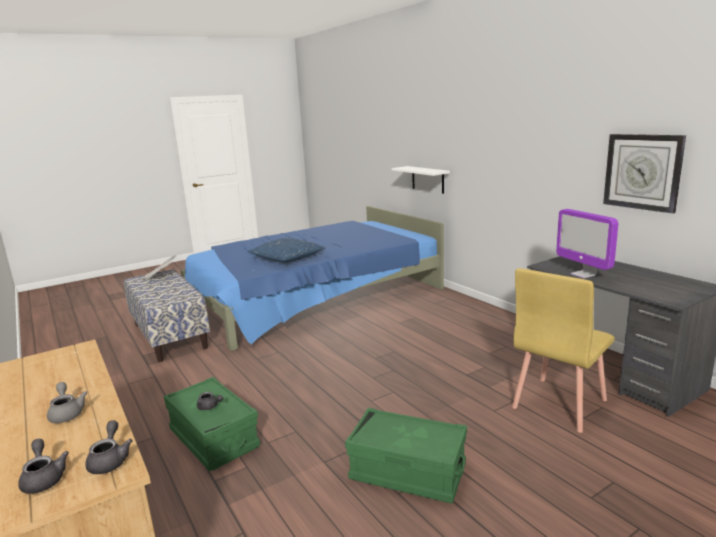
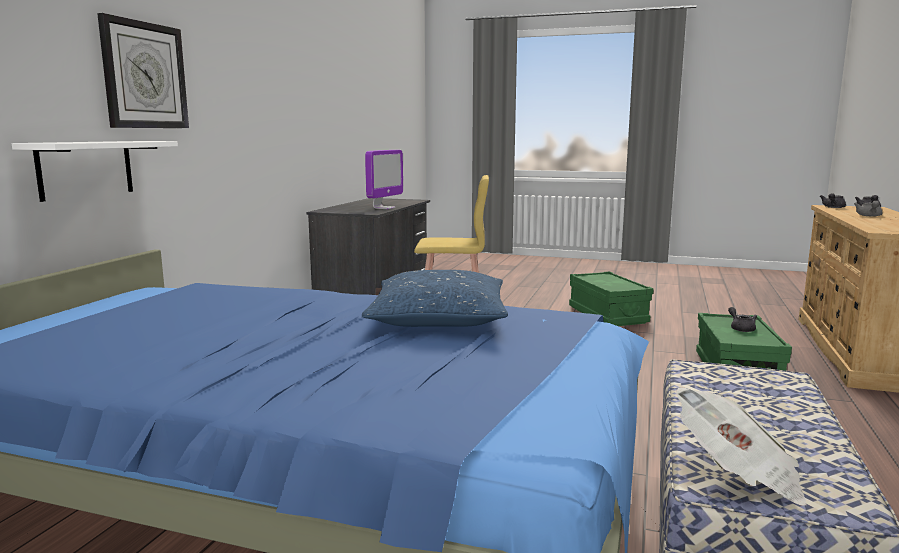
camera: 130 degrees left, 5 degrees down
(642, 172) = (328, 119): wall clock -> wall clock (144, 75)

